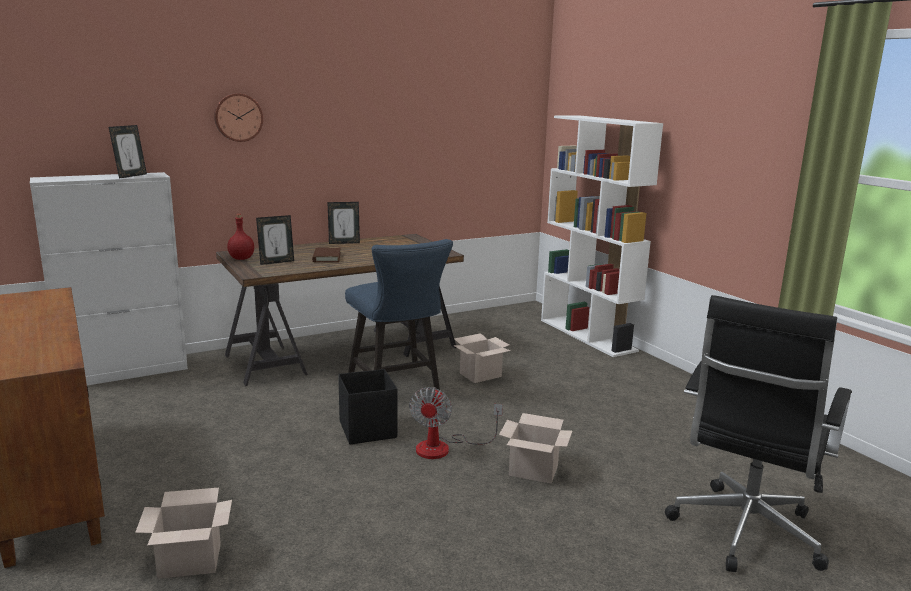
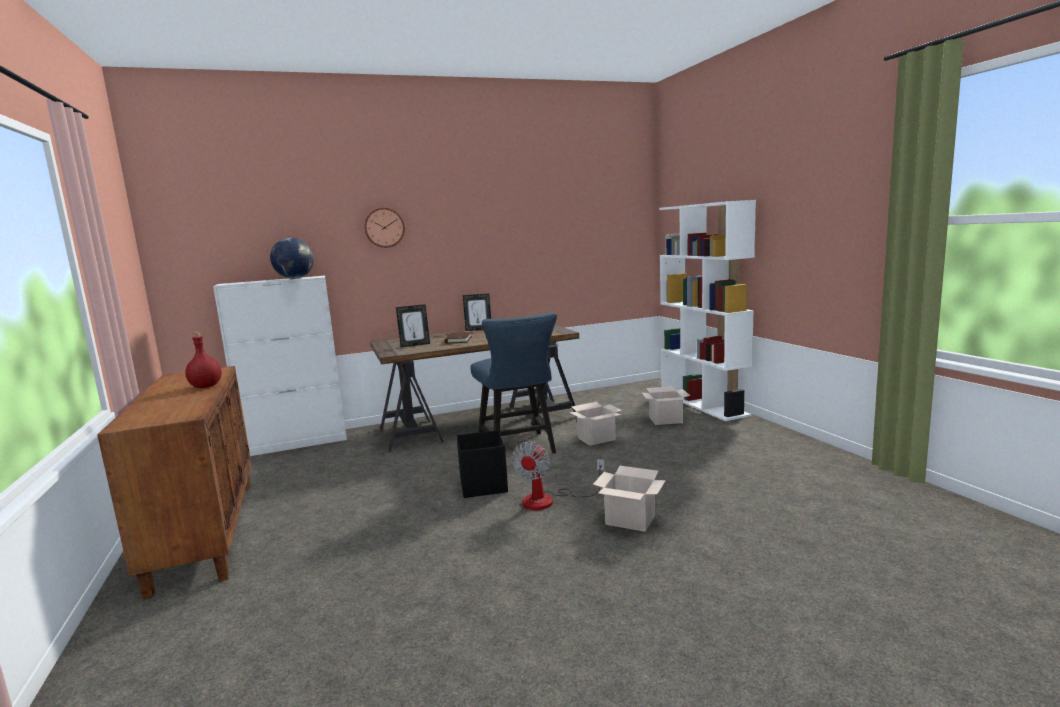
camera: 10 degrees right, 5 degrees down
(130, 176) = (295, 278): picture frame -> globe
(188, 562) = (293, 597): cardboard box -> cardboard box (665, 420)
(241, 258) = (388, 344): red bottle -> red bottle (206, 386)
(743, 535) = (843, 583): black office chair -> none

